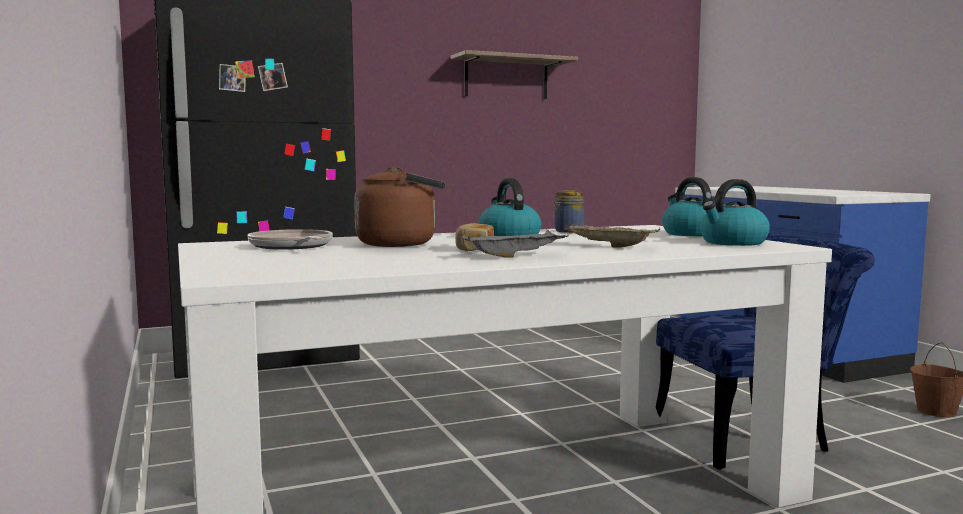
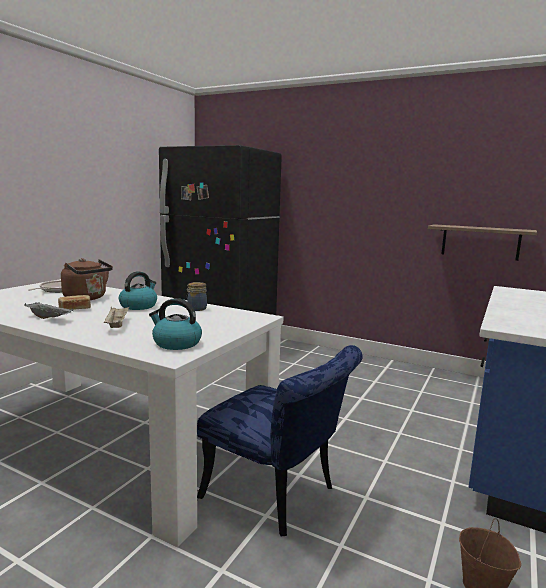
camera: 50 degrees right, 5 degrees up
(506, 78) = (402, 182): shelf -> shelf (480, 242)
(690, 234) = (224, 329): kettle -> none

